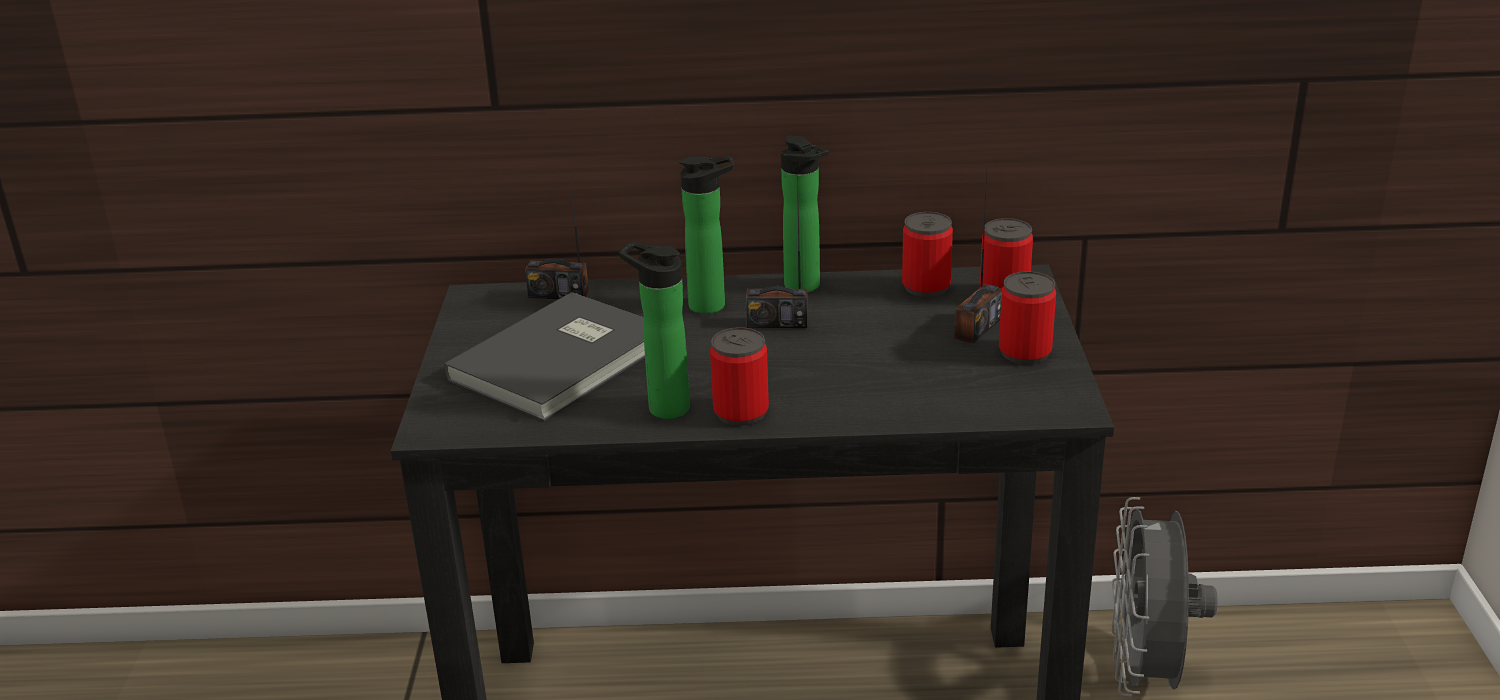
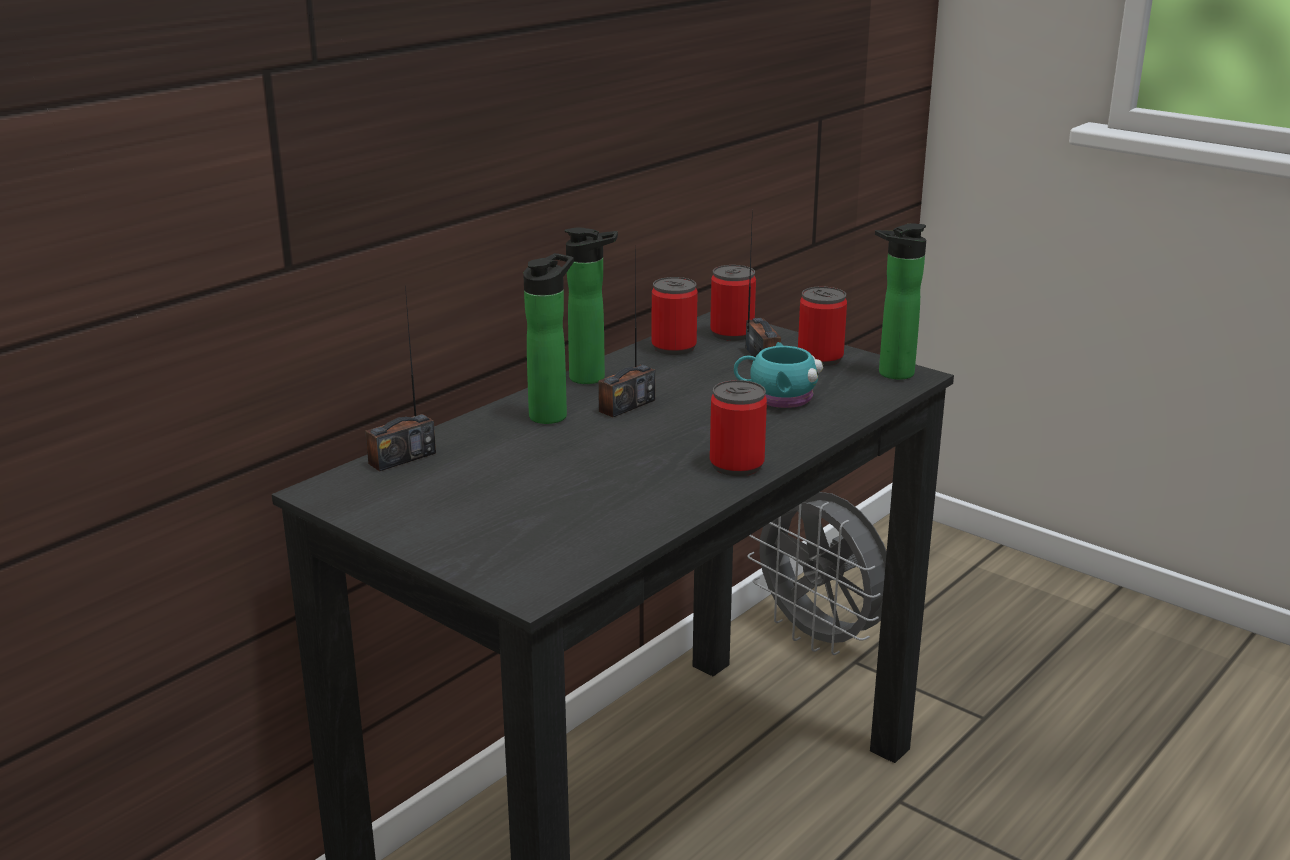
camera: 50 degrees left, 5 degrees down
(565, 361) = (525, 496): grey book -> none
(663, 407) = (676, 488): bottle -> bottle (891, 374)
(903, 371) = (777, 397): none -> turquoise mug

